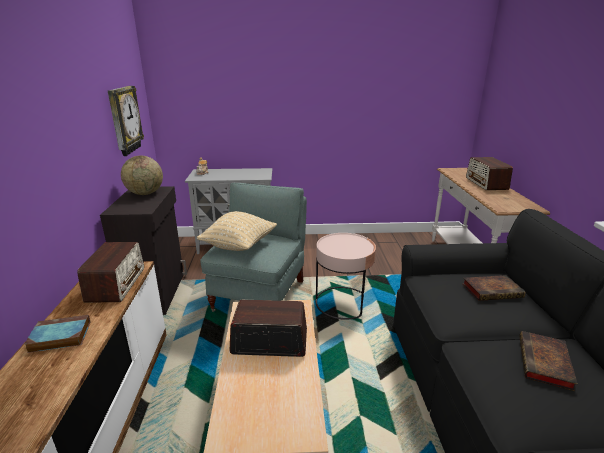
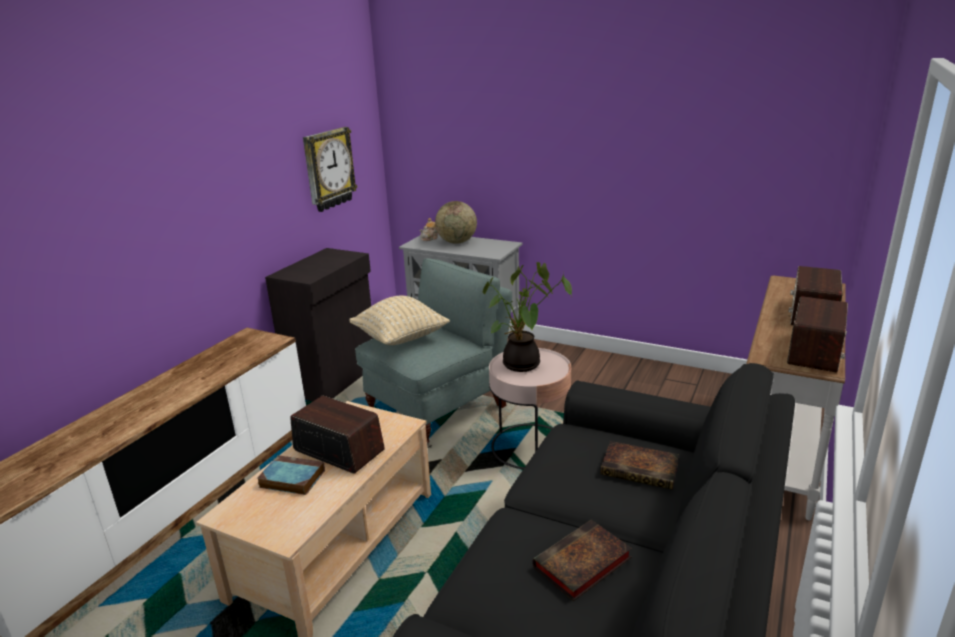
camera: 30 degrees right, 0 degrees up
(59, 337) = (162, 389): book -> book (290, 479)
(116, 284) = (243, 353): radio -> radio (814, 351)
(145, 193) = (330, 258): globe -> globe (457, 242)
(341, 246) = (523, 366): none -> potted plant

